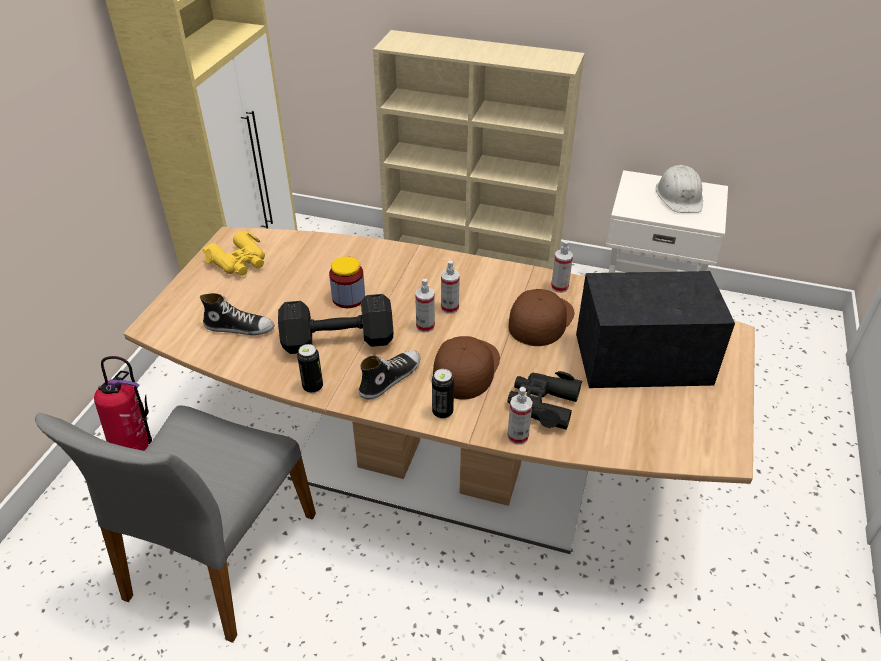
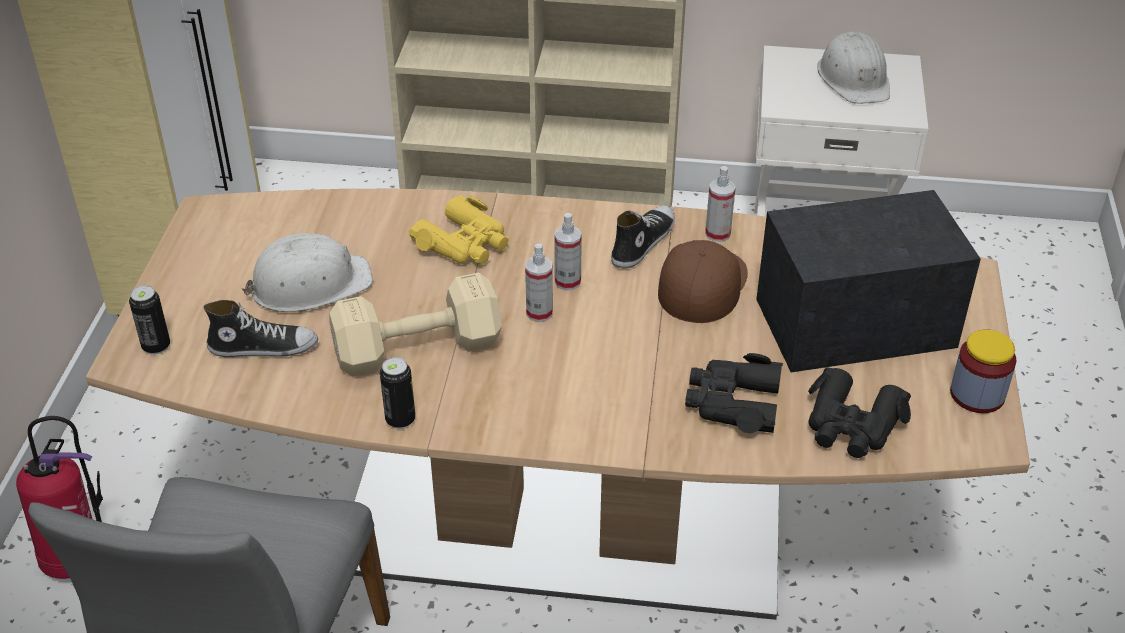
camera: 10 degrees left, 0 degrees up
(239, 262) = (230, 248): yellow binoculars -> yellow binoculars (464, 243)
(281, 290) = (309, 284): none -> white hard hat
(341, 341) = (422, 349): black dumbbell -> beige dumbbell
(348, 298) = (414, 284): jar -> jar (977, 394)
(390, 378) = (508, 393): shoe -> shoe (642, 242)
(442, 412) = (596, 431): can -> can (156, 346)
(465, 367) = (612, 364): brown cap -> none
(518, 436) = (709, 450): spray bottle -> none
(625, 431) = (852, 425): none -> black binoculars

